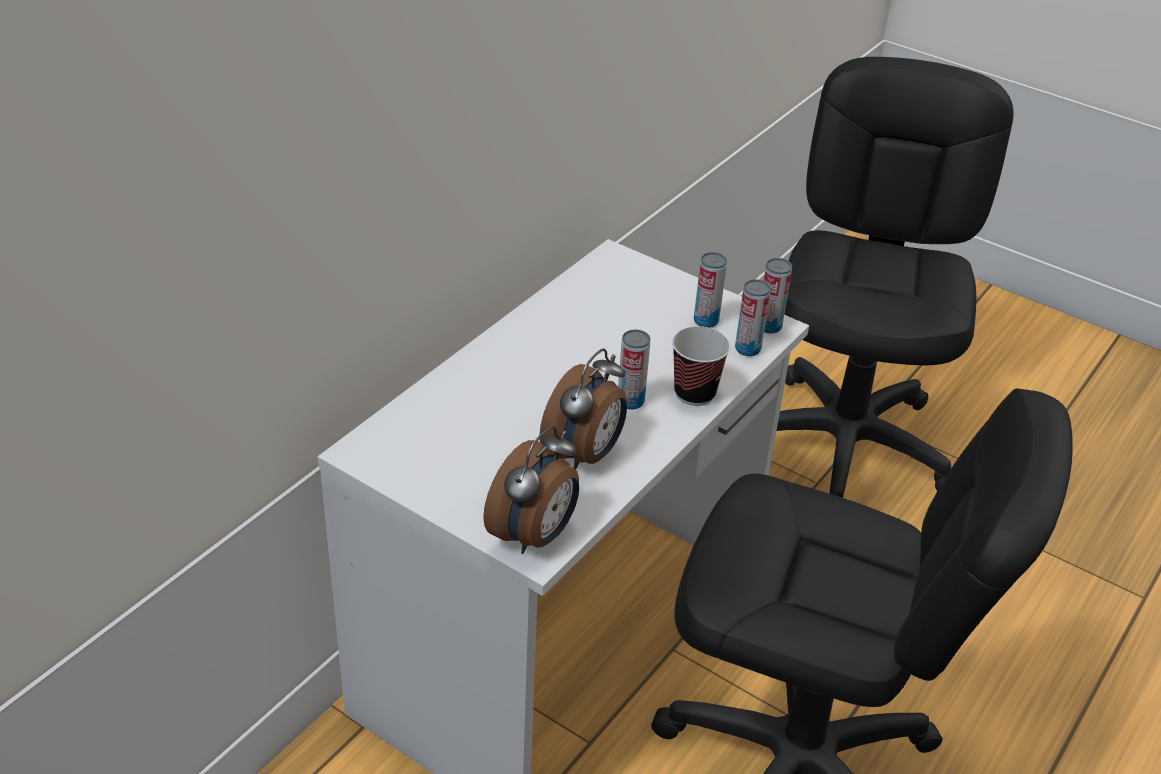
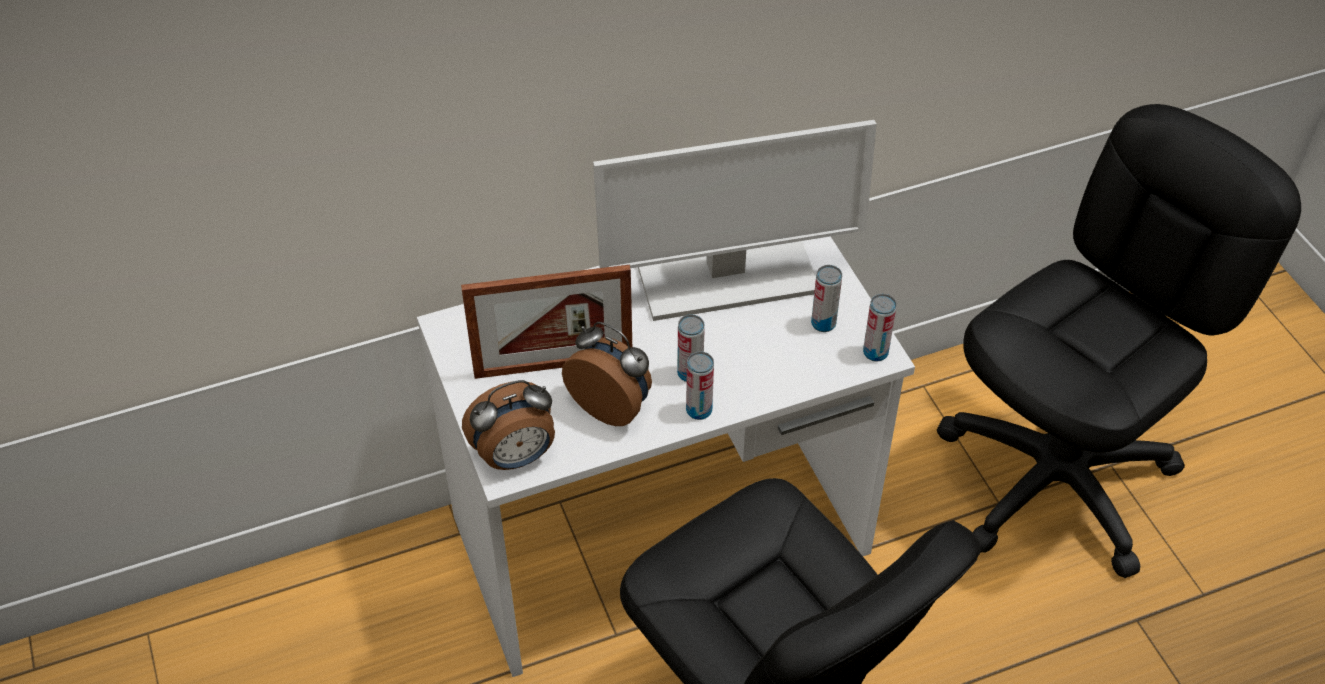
camera: 35 degrees right, 10 degrees up
(498, 444) = (553, 366): none -> picture frame
(585, 455) = (612, 405): alarm clock -> alarm clock turned 120 degrees counterclockwise
(589, 317) = (725, 278): none -> monitor
(694, 393) = (750, 389): cup -> none
(747, 349) = (835, 366): can -> can (699, 410)

